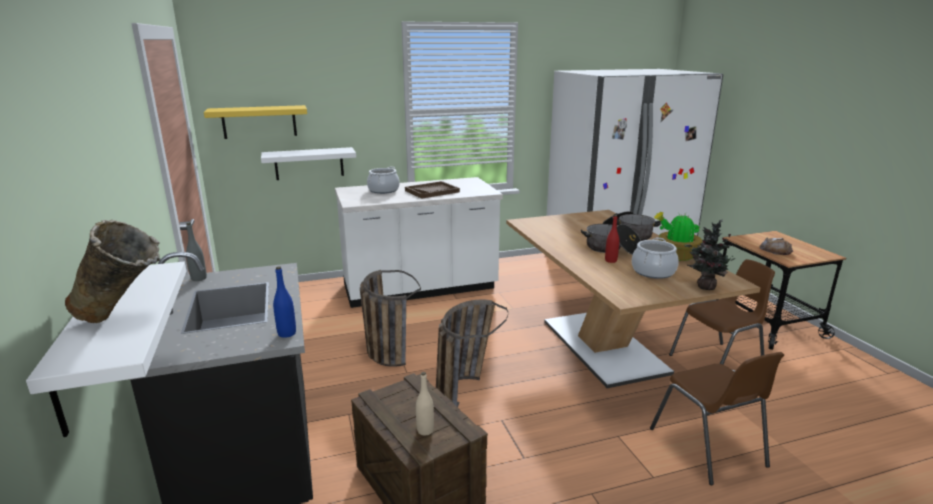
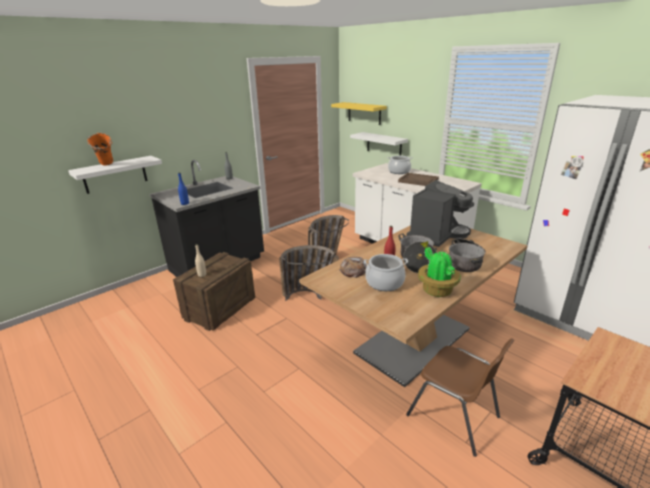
camera: 65 degrees right, 5 degrees up
(125, 319) = (107, 166): beige vase -> orange vase
(558, 228) = (437, 234): none -> coffee machine
(704, 287) = (374, 308): potted plant -> none
(708, 448) = (311, 418): brown chair -> none
(775, 250) = (610, 369): bread -> bread (353, 270)

